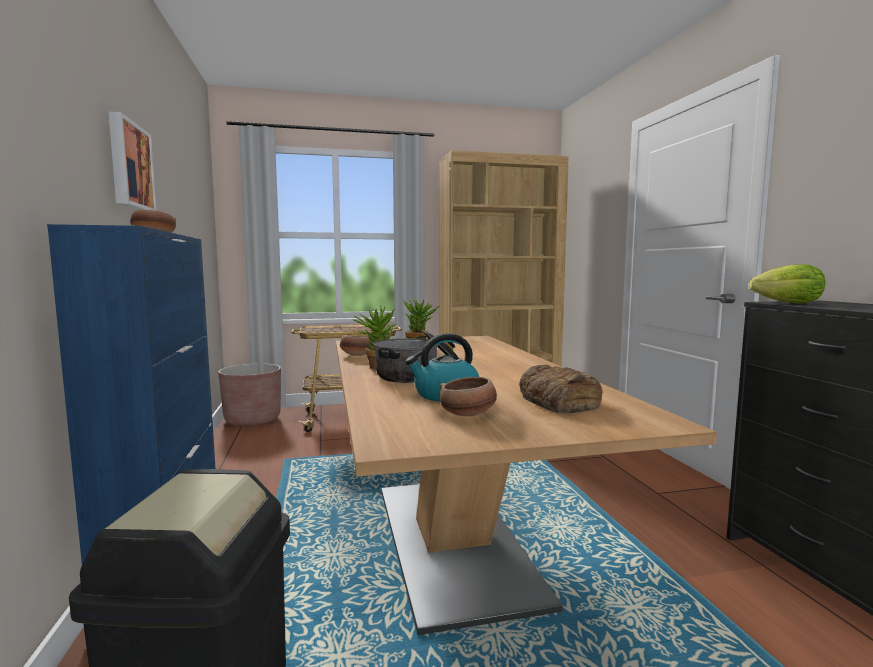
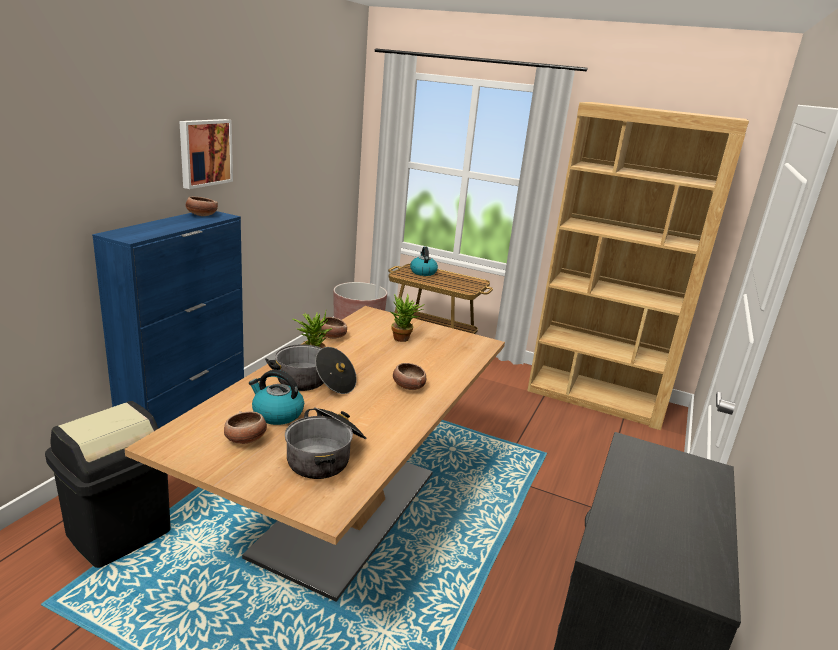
camera: 35 degrees right, 15 degrees up
(325, 328) = (423, 272): none -> kettle
(496, 361) = (408, 386): none -> bowl
(559, 400) = (326, 455): bread -> cooking pot
(789, 303) = (634, 456): lettuce -> none

